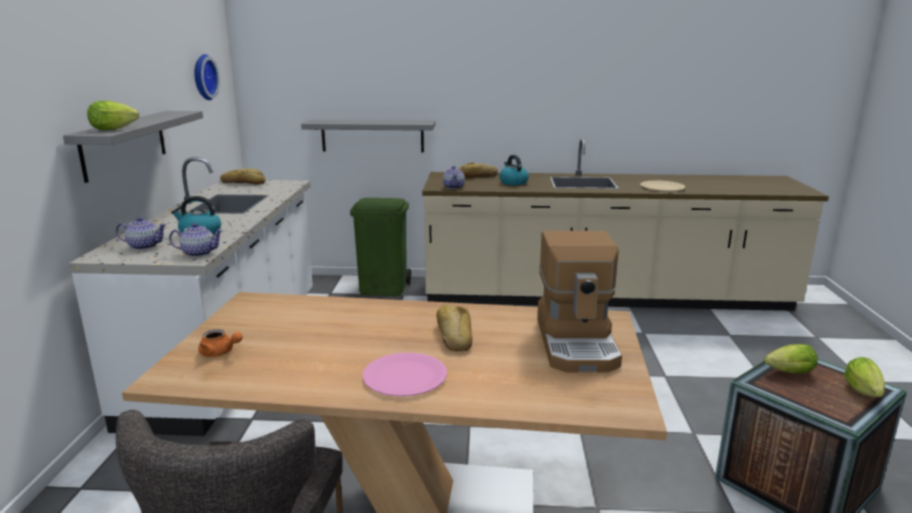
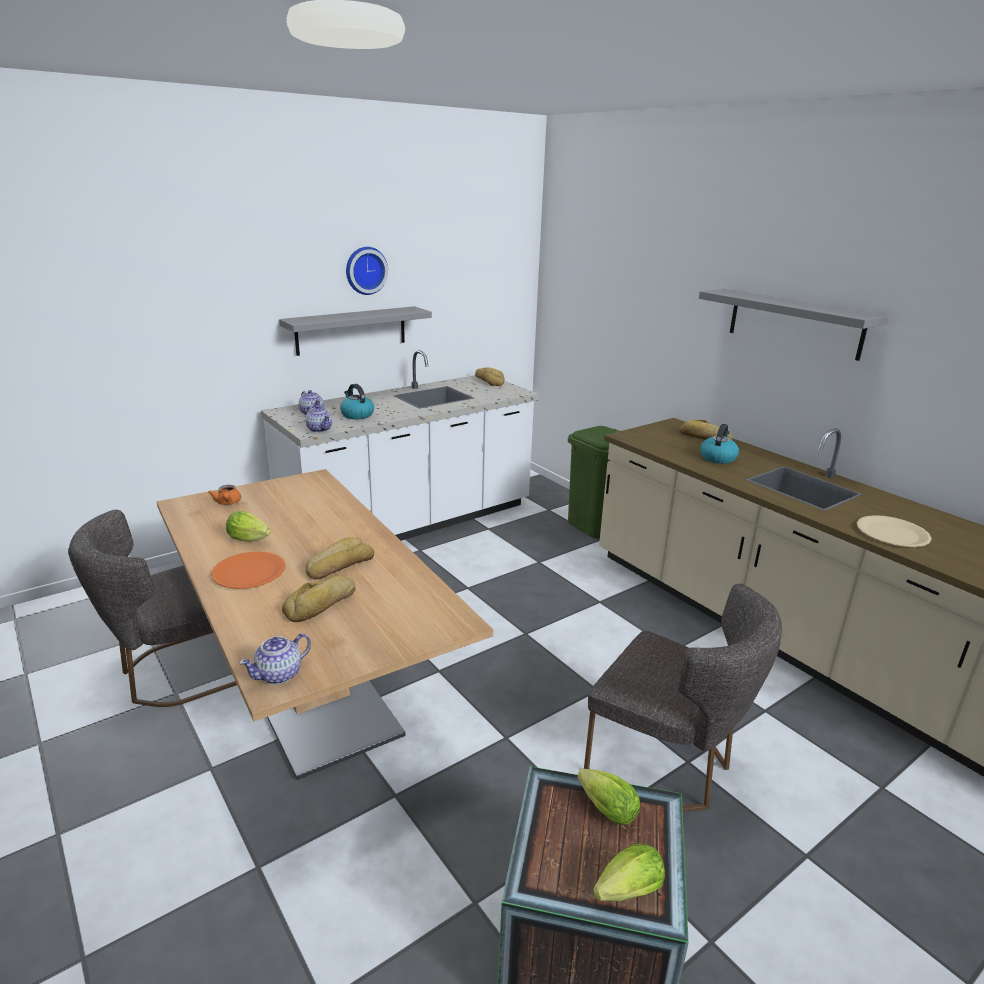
camera: 50 degrees right, 5 degrees up
(116, 129) = (316, 320): lettuce -> lettuce (251, 540)
(203, 77) = (482, 278): wall clock -> wall clock (365, 270)
(372, 136) = (630, 362): grey shelf -> grey shelf (794, 323)
(405, 376) = (249, 572): pink plate -> orange plate
(454, 187) = (642, 441): teapot -> teapot (279, 674)
(516, 358) = (322, 604): none -> bread
(578, 343) = (384, 623): coffee machine -> none
(662, 383) = (668, 764): none -> grey chair

